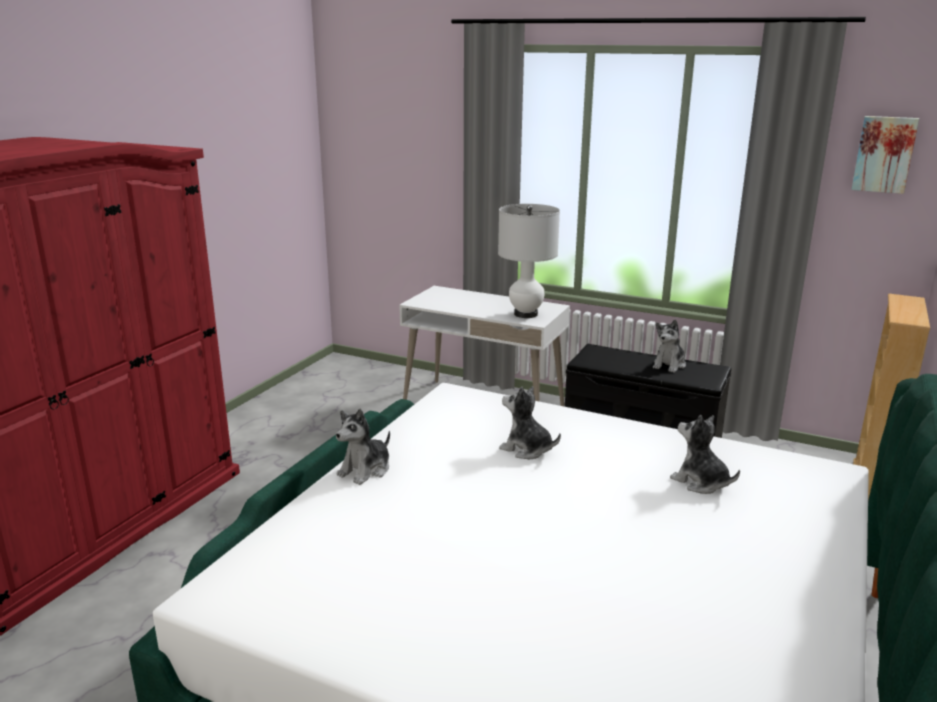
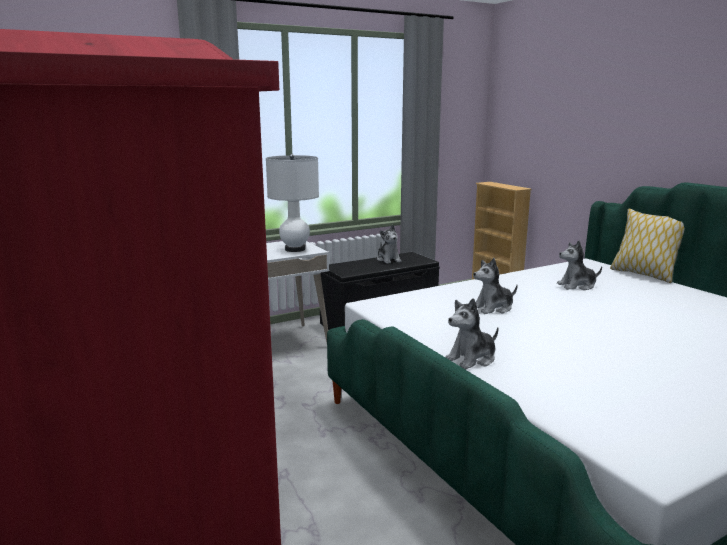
camera: 55 degrees left, 5 degrees down
(365, 470) = (472, 359): plush toy -> plush toy turned 75 degrees clockwise
(858, 524) = (643, 274): none -> pillow
(884, 154) = (460, 101): picture -> none

